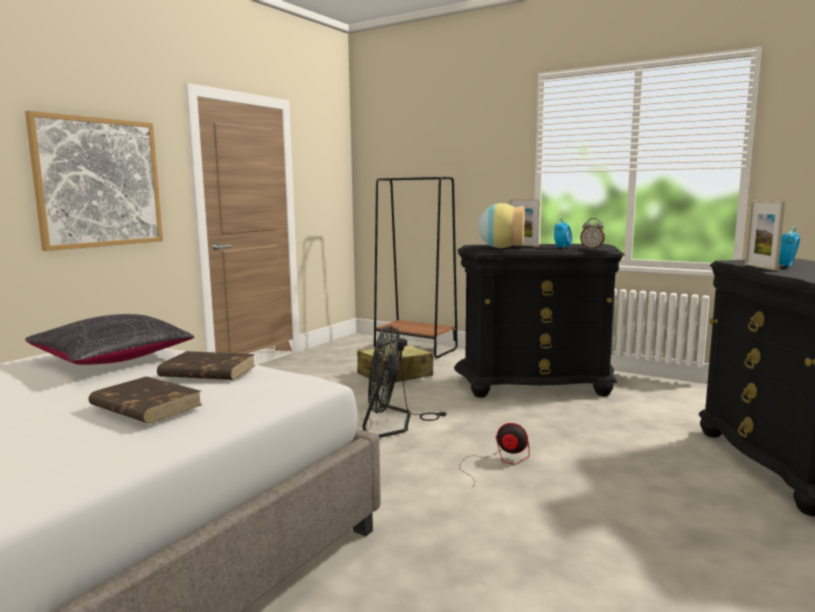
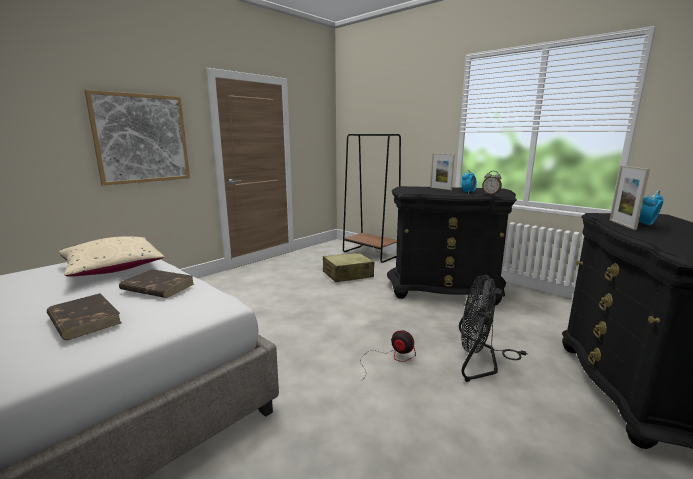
camera: 10 degrees right, 5 degrees up
(112, 359) = (113, 268): black pillow -> beige pillow
(395, 421) = (331, 314): black fan -> black fan (481, 357)
(501, 247) = (421, 190): vase -> none

